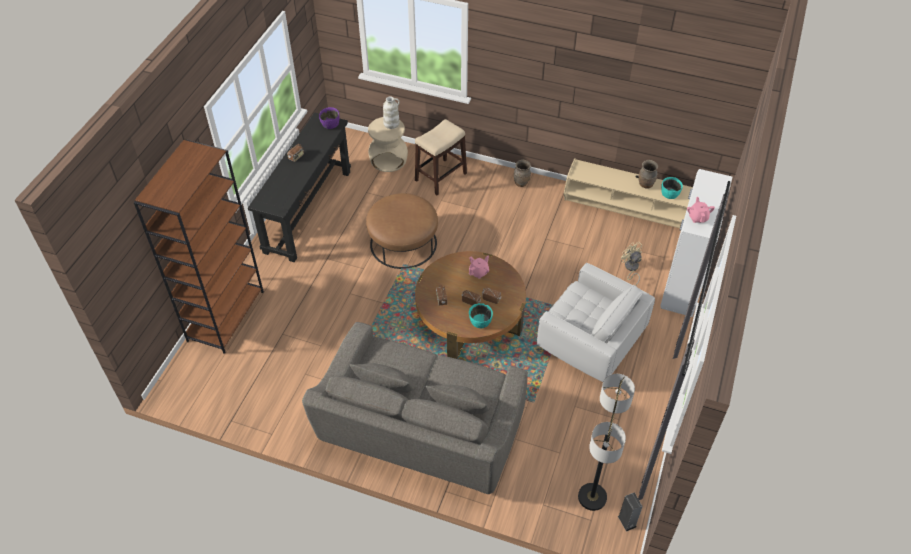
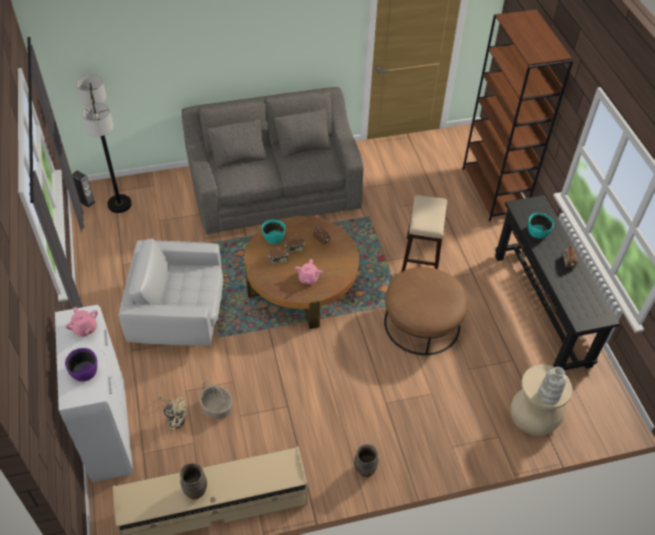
camera: 145 degrees right, 0 degrees up
(330, 124) = (586, 317): purple bowl -> purple bowl (85, 371)
(441, 176) = (459, 425): stool -> stool (421, 257)
(596, 260) = (217, 408): none -> basket
(670, 193) = (158, 493): turquoise bowl -> turquoise bowl (537, 232)

